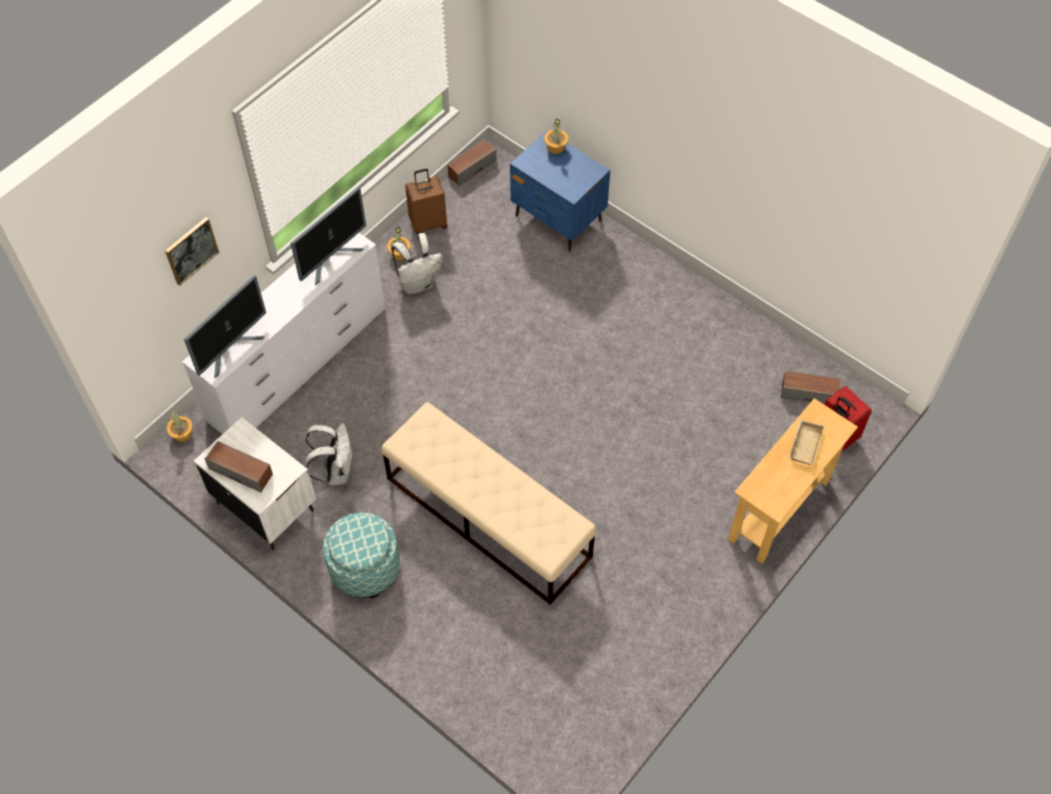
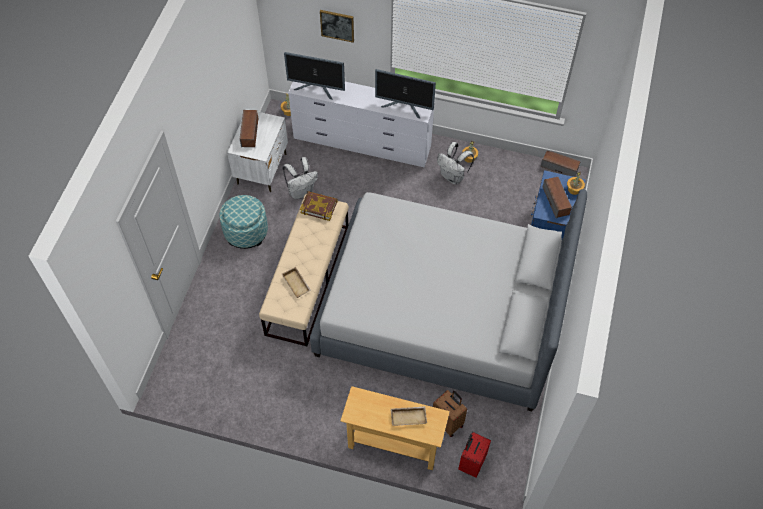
camera: 65 degrees right, 0 degrees up
(415, 437) = (319, 207): none -> book
(428, 223) = (501, 163): brown suitcase -> brown suitcase (448, 422)
(528, 510) = (297, 284): none -> beige tray
(617, 381) = (441, 312): none -> grey bed
(808, 393) = (497, 433): speaker -> speaker (556, 201)

